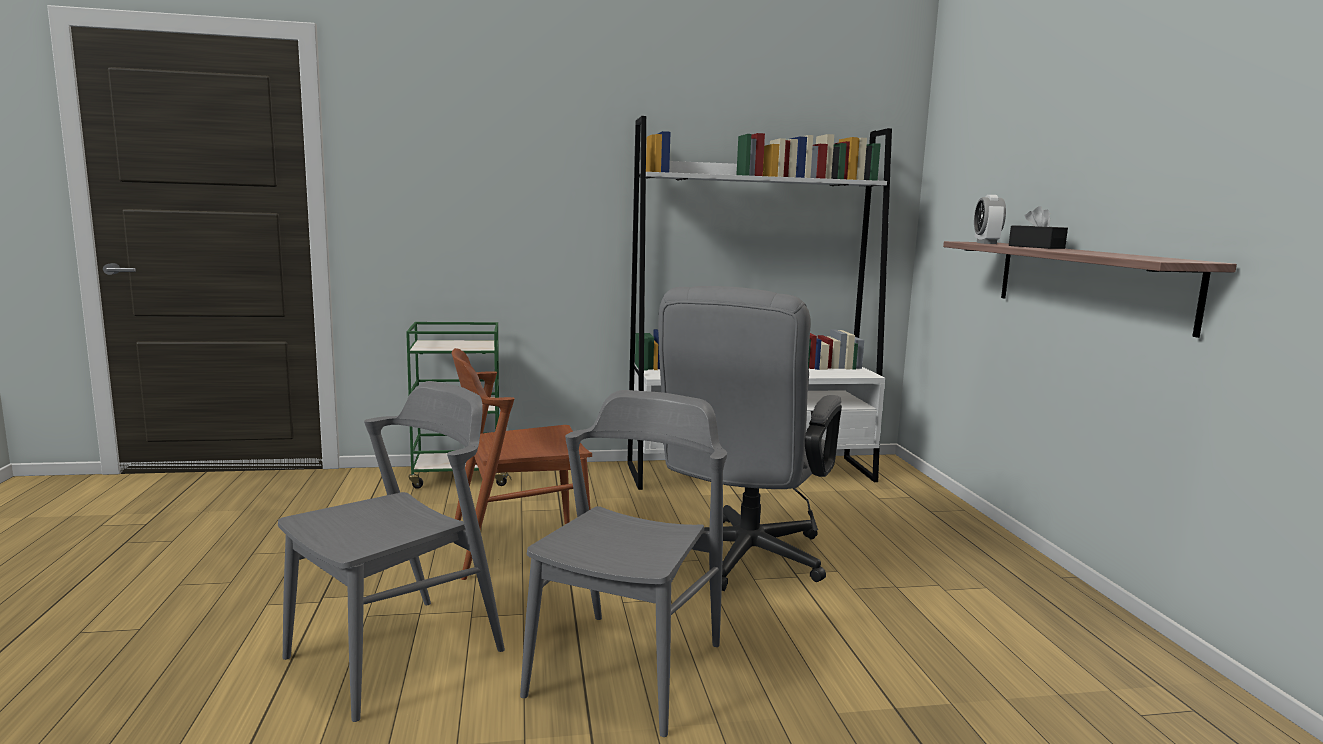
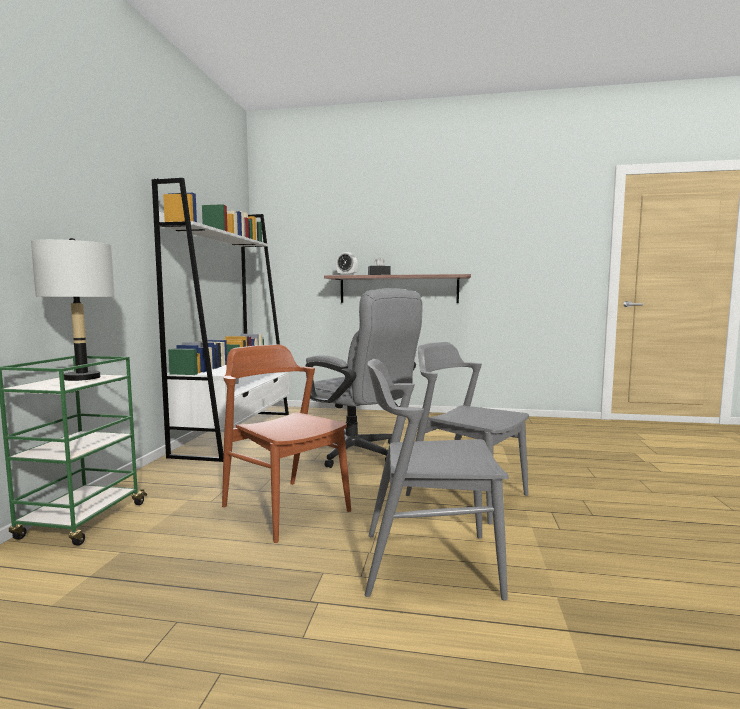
camera: 70 degrees left, 5 degrees down
(396, 653) = (429, 563): grey chair -> grey chair turned 60 degrees counterclockwise
(469, 344) = (82, 378): none -> grey table lamp
(519, 548) = (285, 508): brown chair -> brown chair turned 135 degrees clockwise

